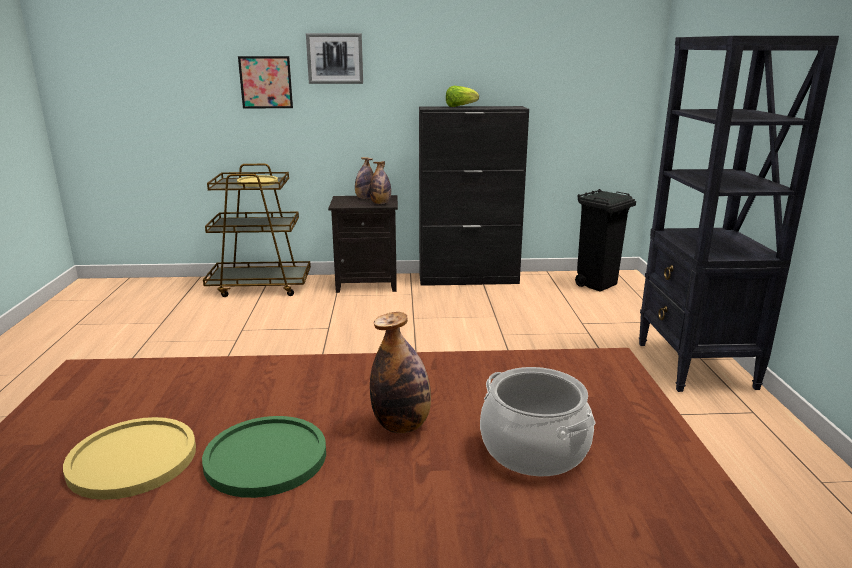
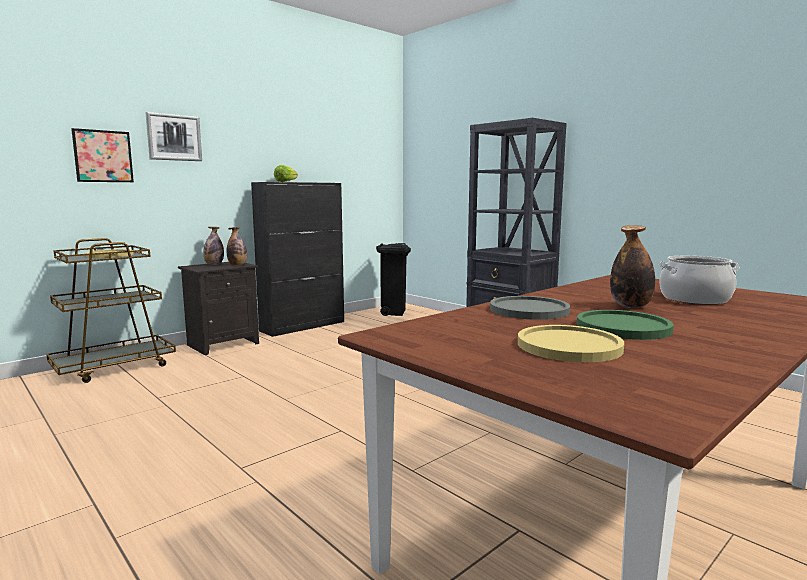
camera: 40 degrees left, 10 degrees down
(284, 385) = (529, 310): none -> grey plate

